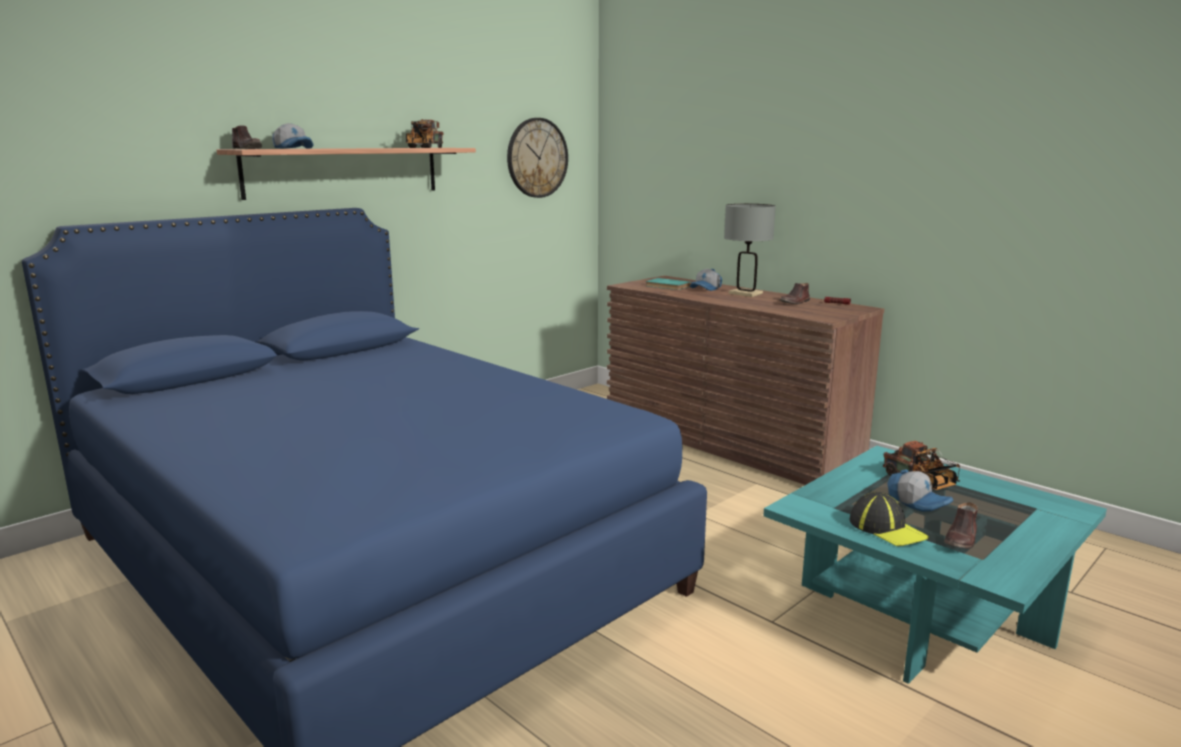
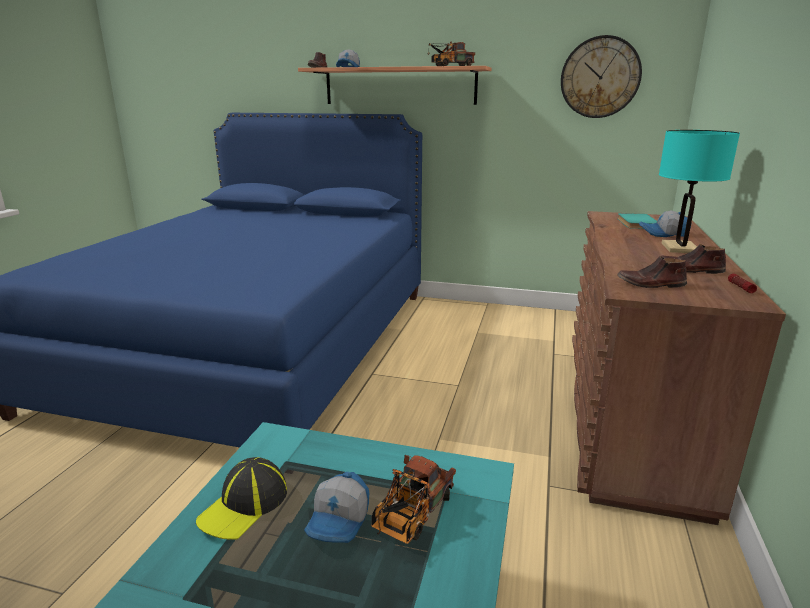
camera: 60 degrees right, 5 degrees up
(745, 293) = (680, 248): grey table lamp -> turquoise table lamp
(961, 539) = (238, 571): brown shoe -> brown shoe (651, 284)

